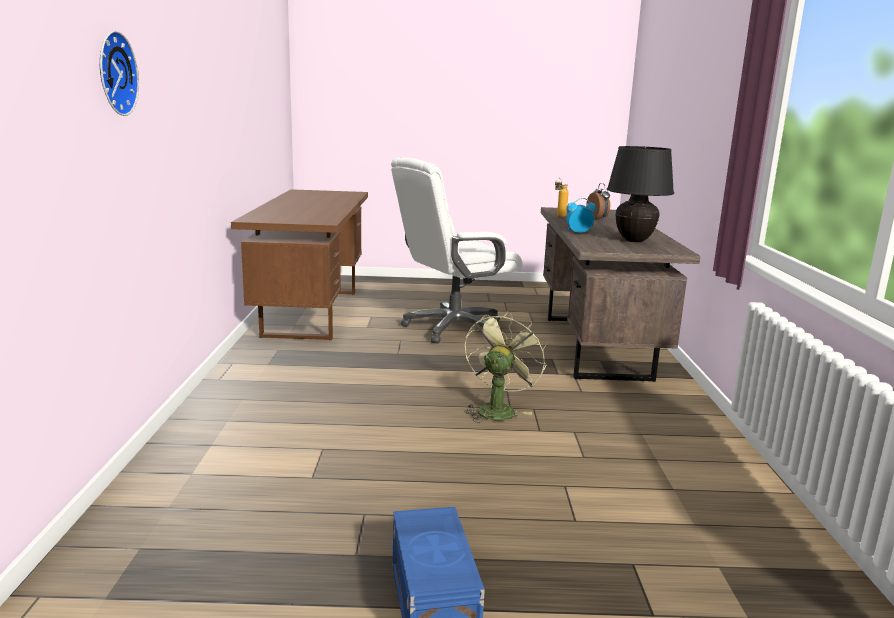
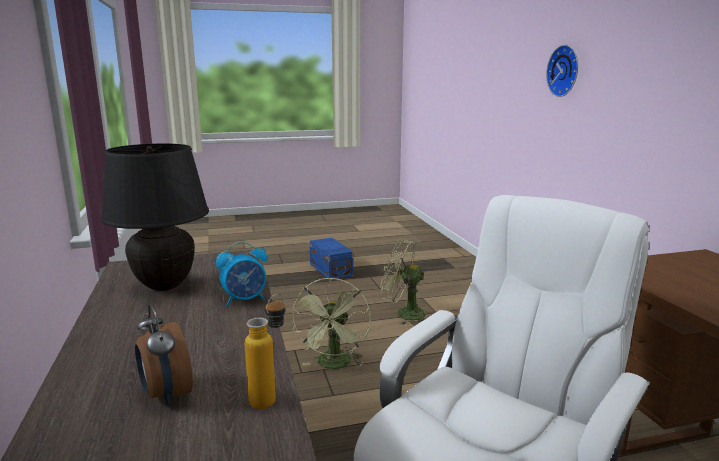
camera: 165 degrees right, 0 degrees up
(371, 453) = (403, 314): none -> green fan

